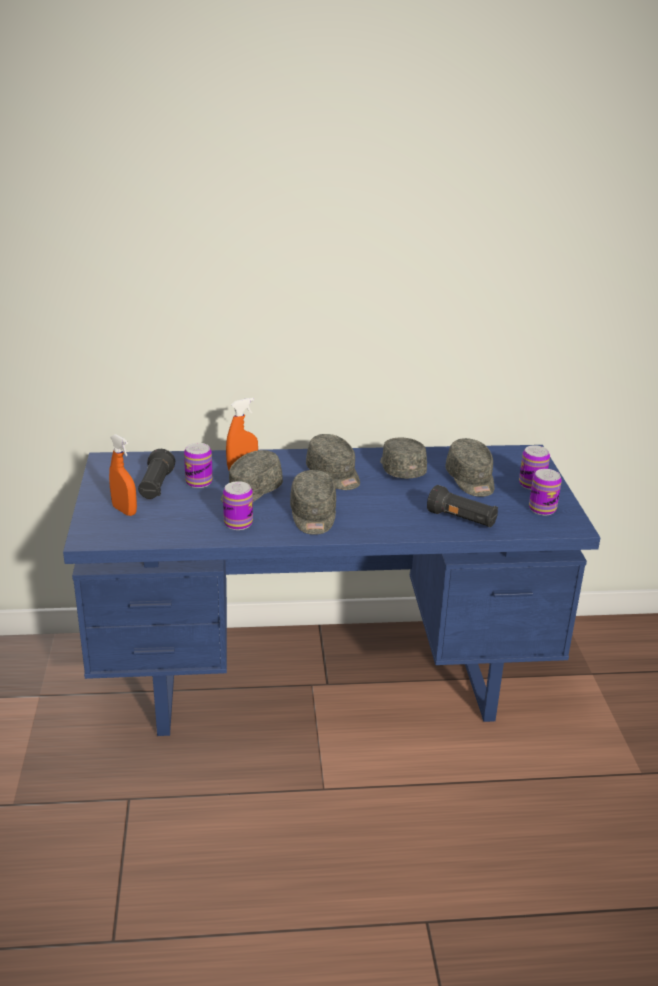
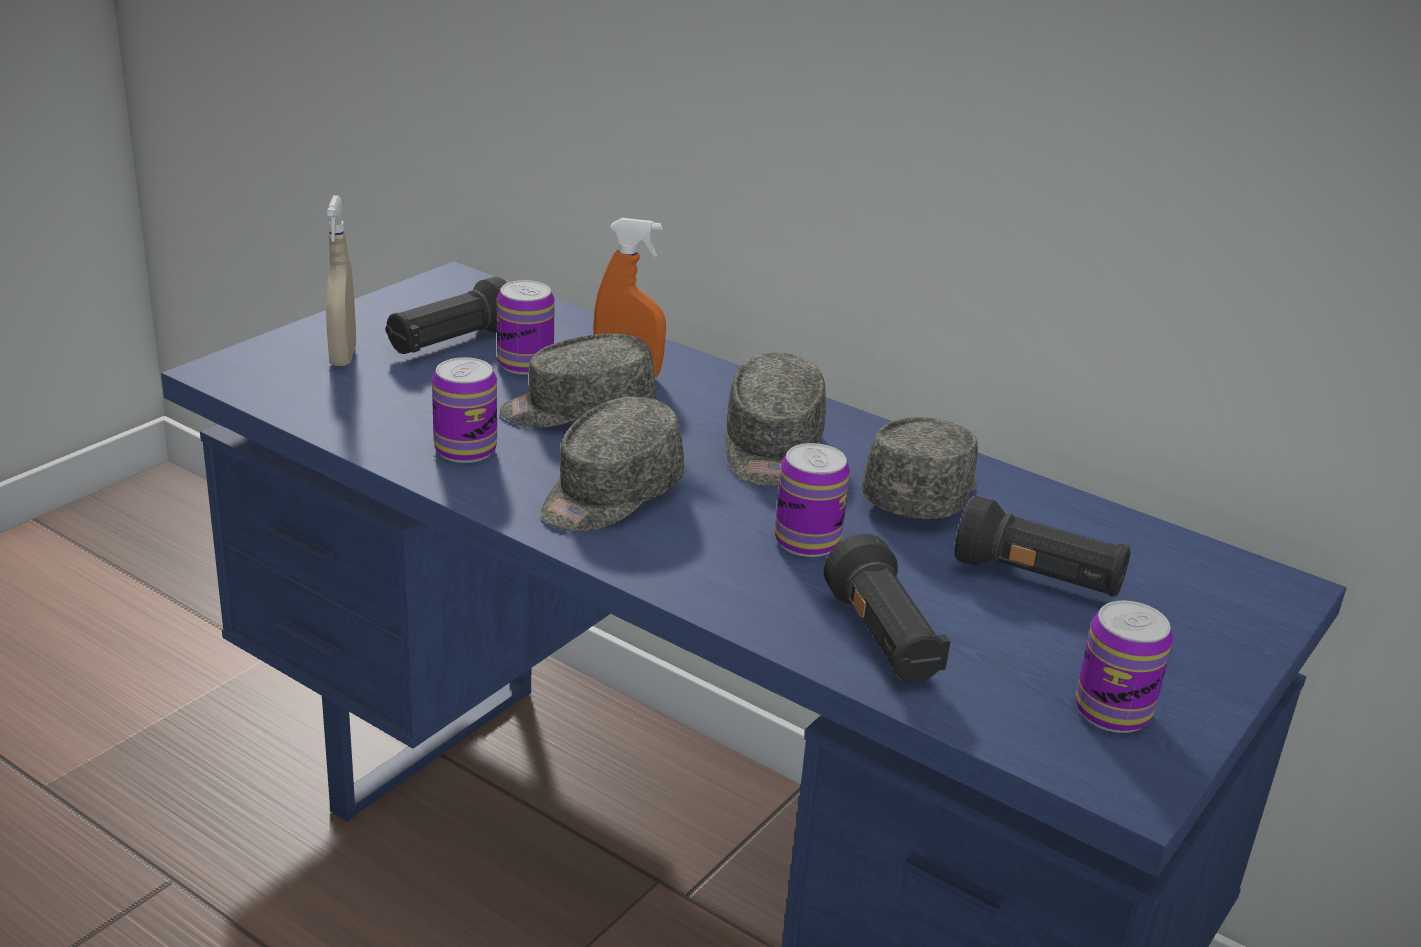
camera: 40 degrees right, 0 degrees up
(124, 510) = (343, 356): orange spray bottle -> beige spray bottle
(471, 480) = (1038, 579): grey cap -> black flashlight
(531, 484) = (1175, 651): can -> can (807, 541)

